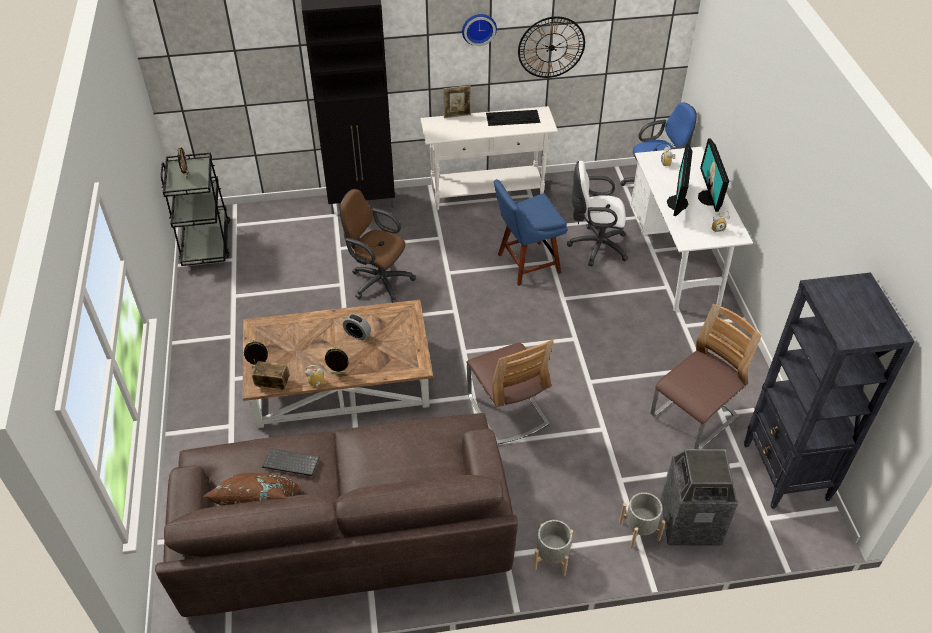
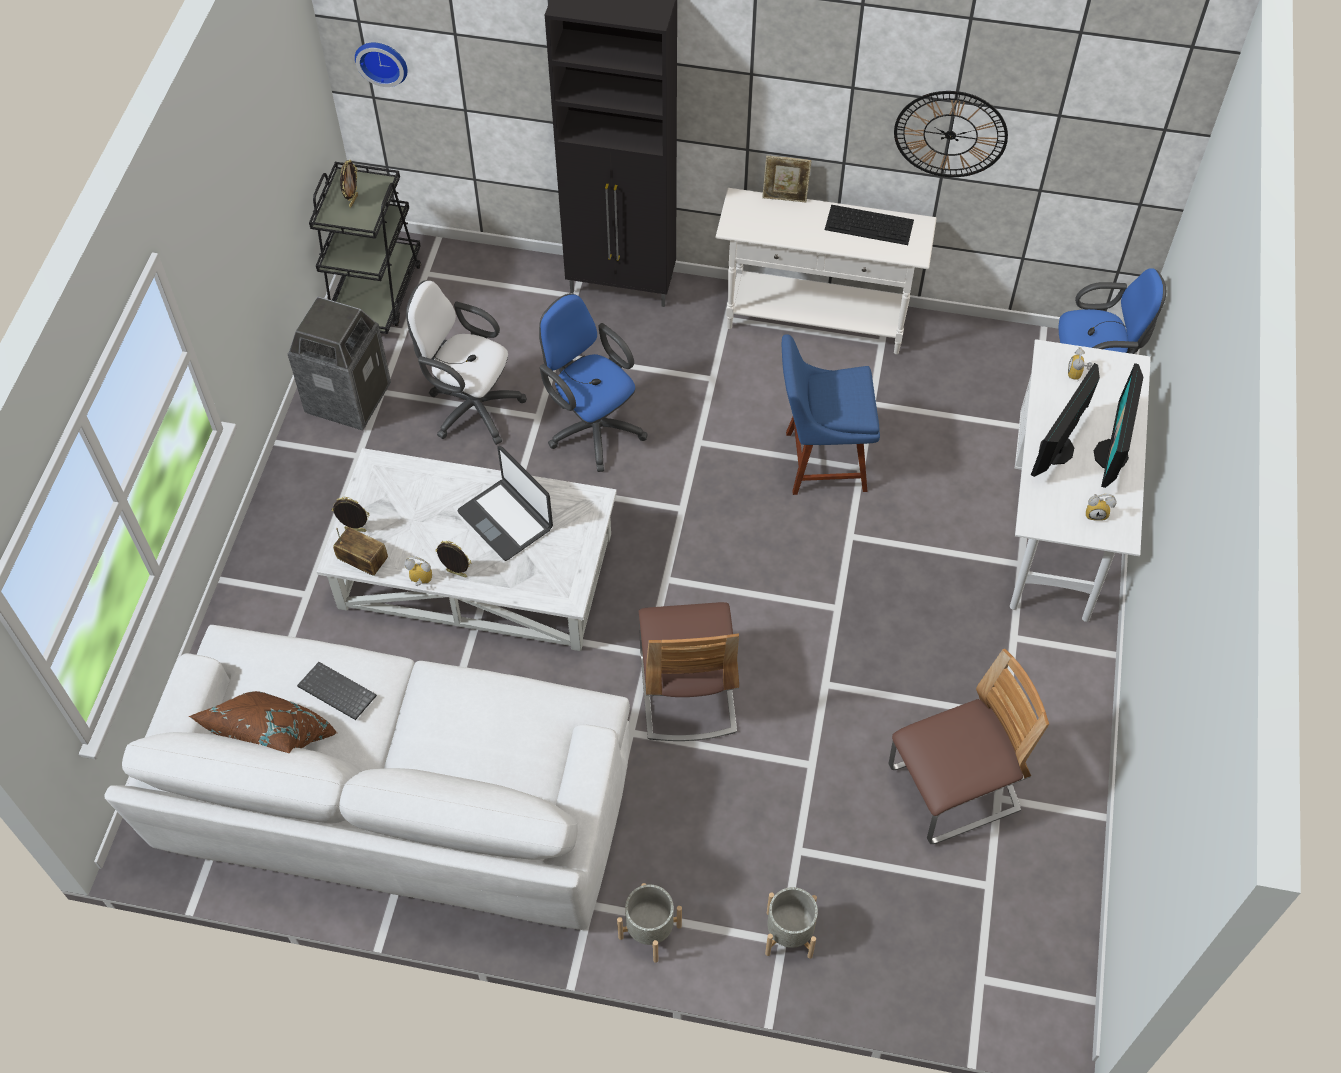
camera: 20 degrees right, 10 degrees up
(339, 381) = (474, 572): brown coffee table -> white coffee table
(345, 532) = (394, 799): brown sofa -> white sofa
(357, 334) = (506, 520): alarm clock -> laptop
(378, 281) = (592, 427): brown office chair -> blue office chair
(478, 28) = (833, 82): wall clock -> wall clock (382, 61)
(595, 246) = (941, 461): white office chair -> white office chair (470, 407)
(689, 522) = (866, 946): trash can -> trash can (348, 398)
(786, 473) = (1047, 921): black bookcase -> none

